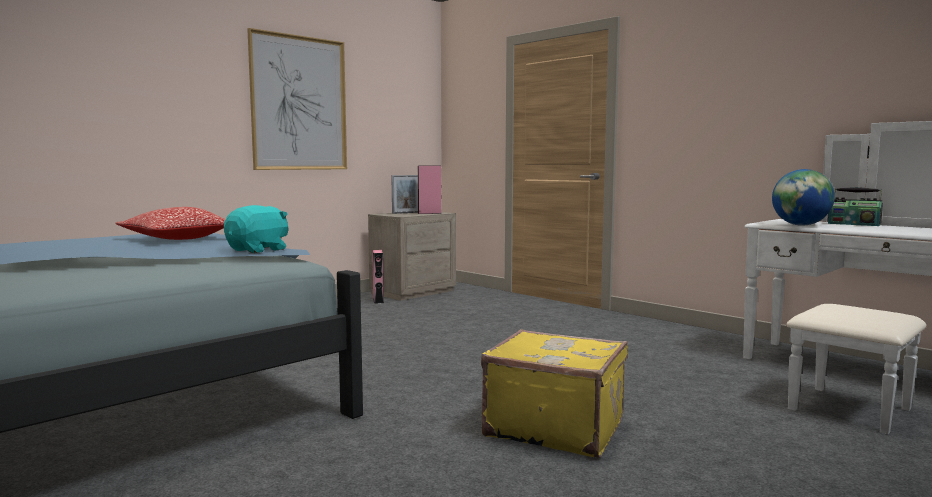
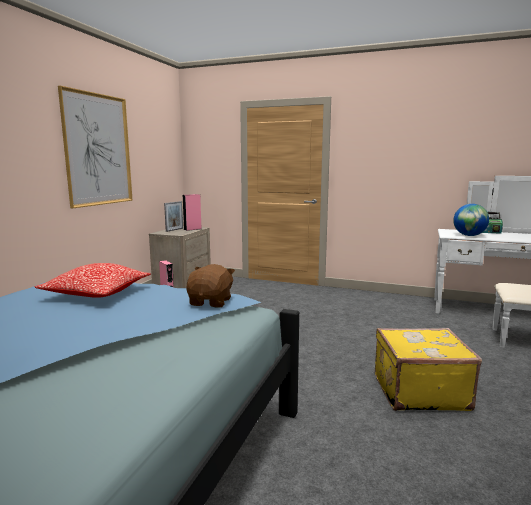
camera: 25 degrees left, 5 degrees up
(259, 250) = (211, 302): turquoise plush toy -> brown plush toy

